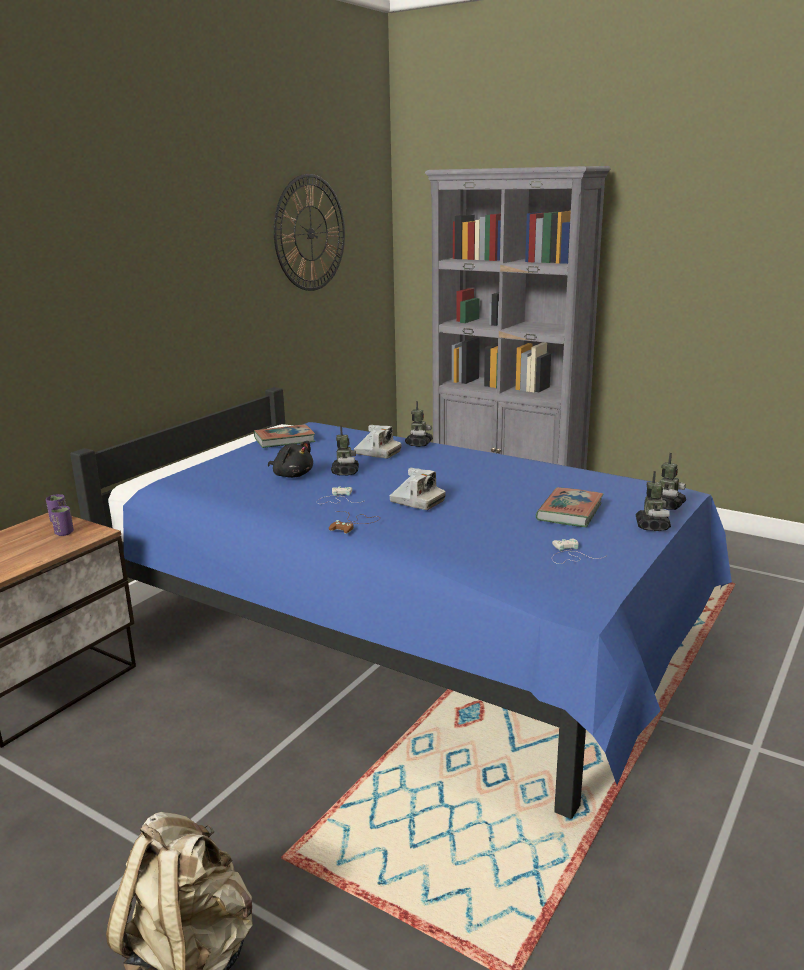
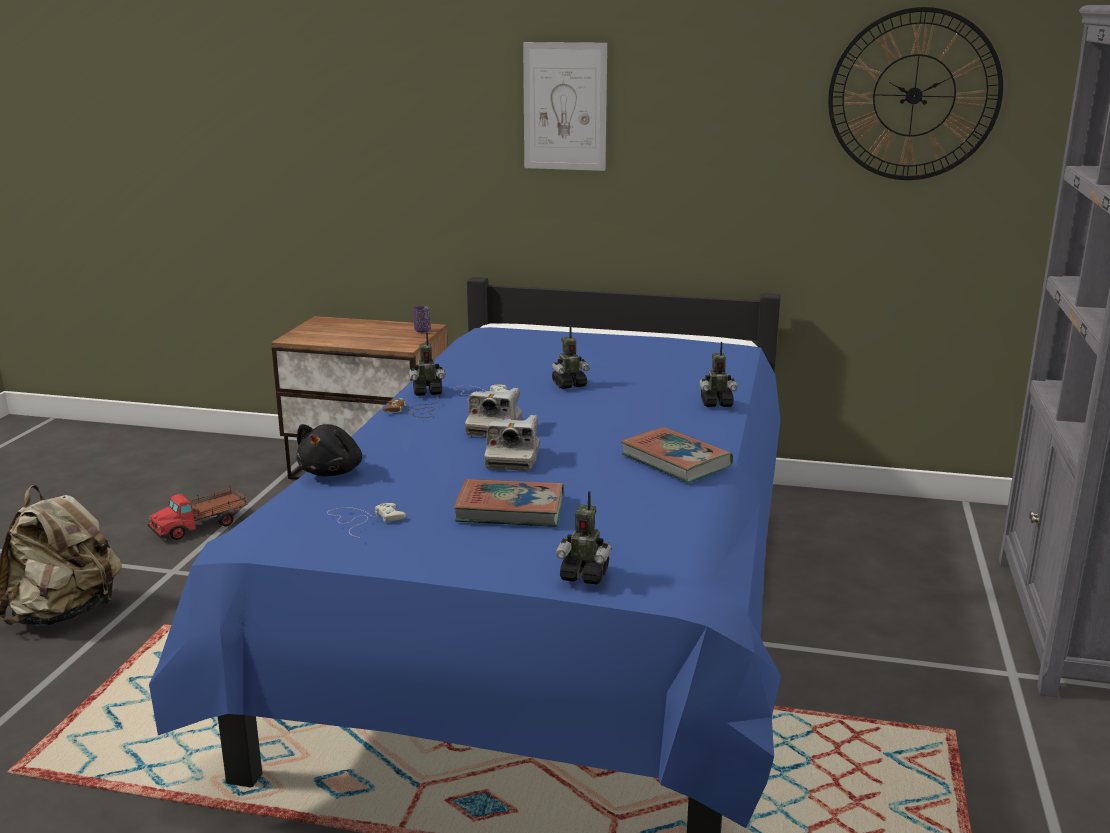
camera: 70 degrees right, 0 degrees up
(56, 824) = (201, 525): none -> toy truck
(64, 533) = (396, 338): purple cup -> none
(117, 270) = (565, 107): none -> picture
(284, 440) = (656, 345): book -> book (676, 461)
(292, 475) = (542, 367): black plush toy -> black plush toy (332, 472)
(377, 453) = (652, 389): camera -> camera (513, 459)
(652, 526) = (488, 566): toy robot -> toy robot (427, 392)

